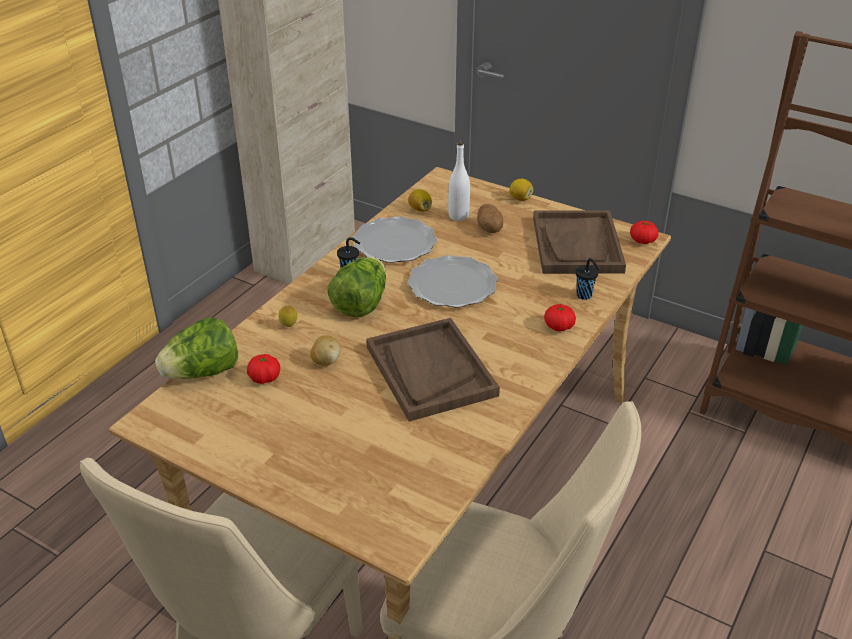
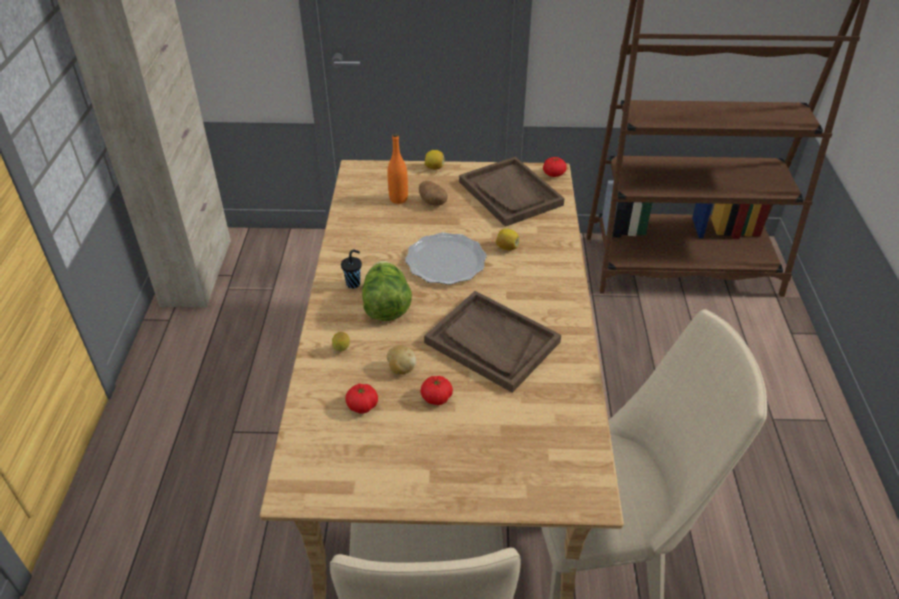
camera: 30 degrees left, 5 degrees up
(203, 373) = (302, 424): lettuce -> none
(395, 243) = (367, 241): plate -> none
(420, 209) = (362, 203): lemon -> lemon (507, 247)
(458, 216) = (398, 199): white bottle -> orange bottle
(559, 326) = (554, 267): tomato -> tomato (436, 397)
(585, 296) = (551, 234): black cup -> none

